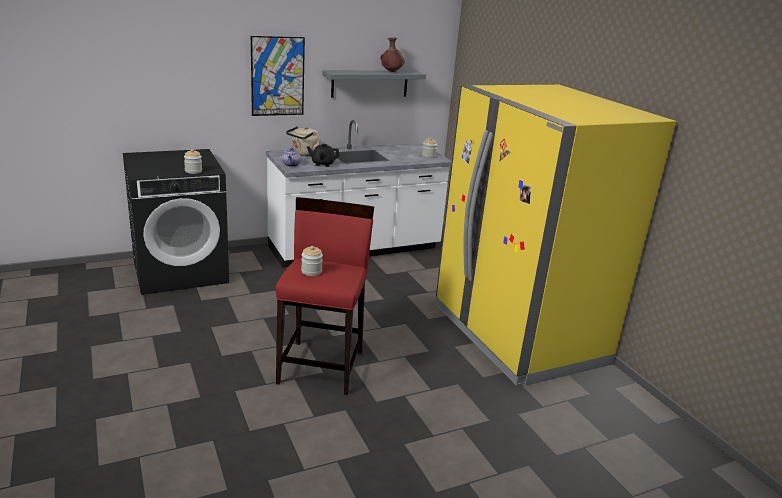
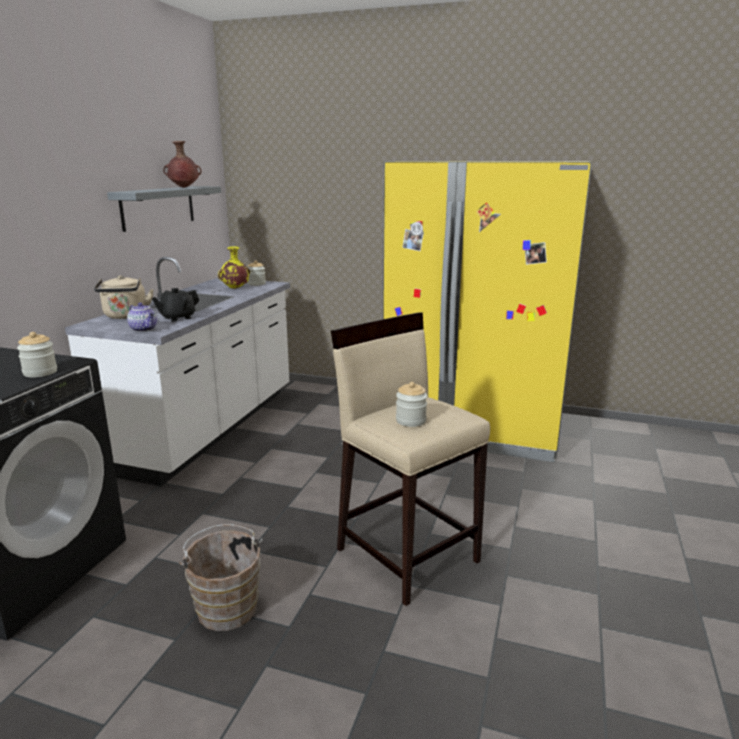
camera: 45 degrees left, 5 degrees down
(216, 332) = (226, 605): none -> brown bucket
(277, 76) = (55, 206): picture -> none
(322, 366) = (407, 554): red stool -> beige stool
(405, 155) = (235, 289): none -> yellow vase

